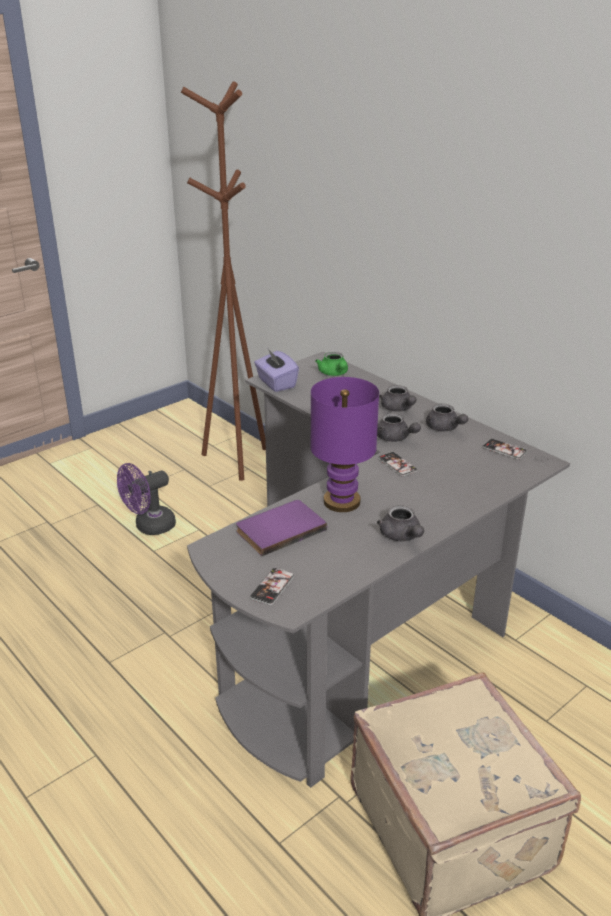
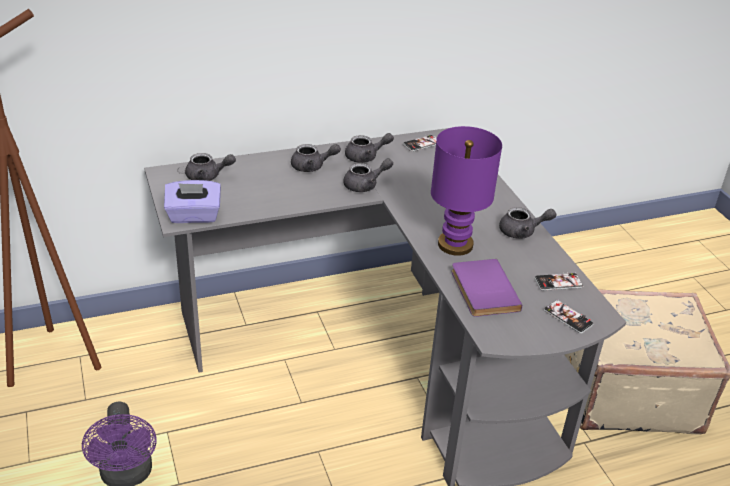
camera: 70 degrees left, 5 degrees up
(334, 374) = (208, 176): green teapot -> grey teapot
(397, 465) = (411, 199): phone -> phone (558, 282)

